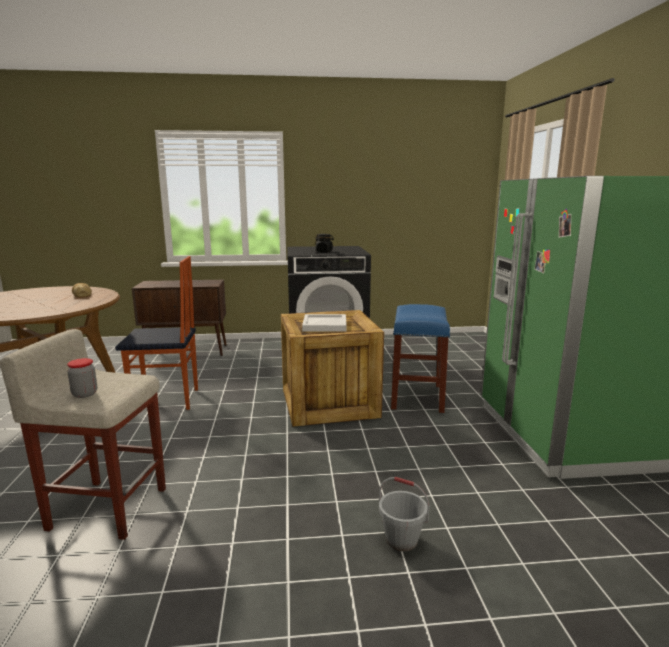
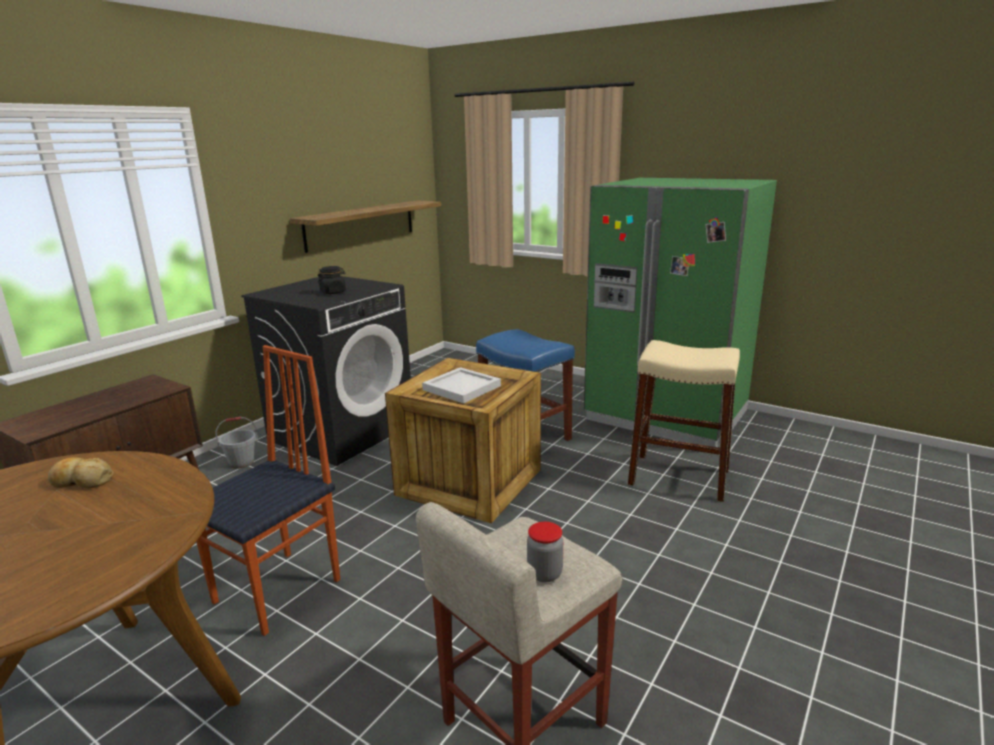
camera: 50 degrees left, 5 degrees up
(402, 539) = (739, 546): grey bucket -> grey bucket (242, 463)
(407, 217) = (361, 224): none -> shelf
(468, 474) = (678, 477): none -> beige stool

